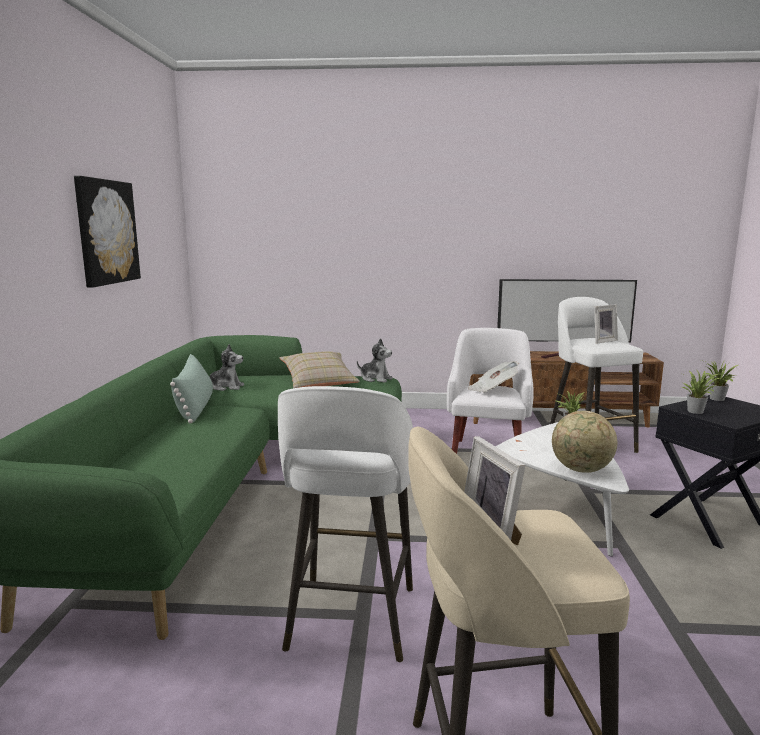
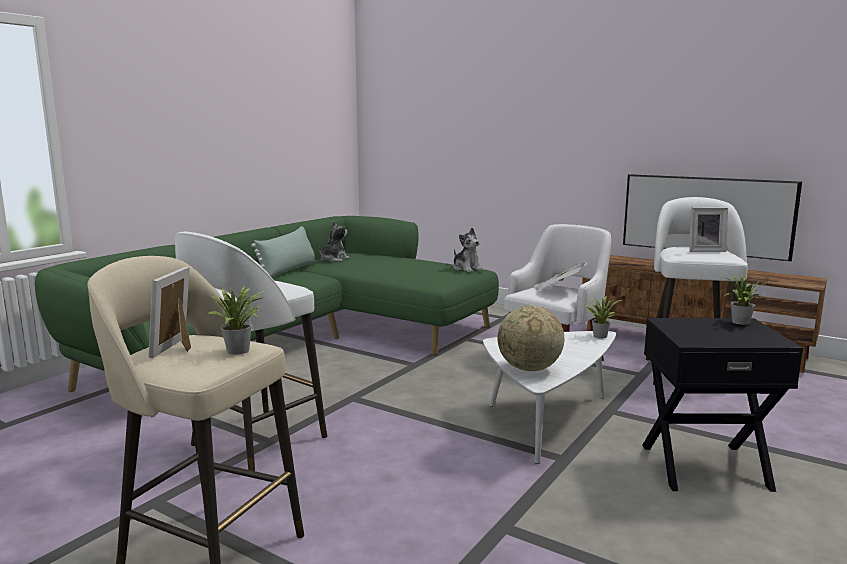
camera: 30 degrees right, 0 degrees up
(107, 232) = (246, 119): picture -> none
(226, 387) = (333, 259): plush toy -> plush toy turned 90 degrees counterclockwise
(318, 383) = (407, 265): beige pillow -> none
(696, 411) = (677, 327): potted plant -> potted plant (241, 350)

